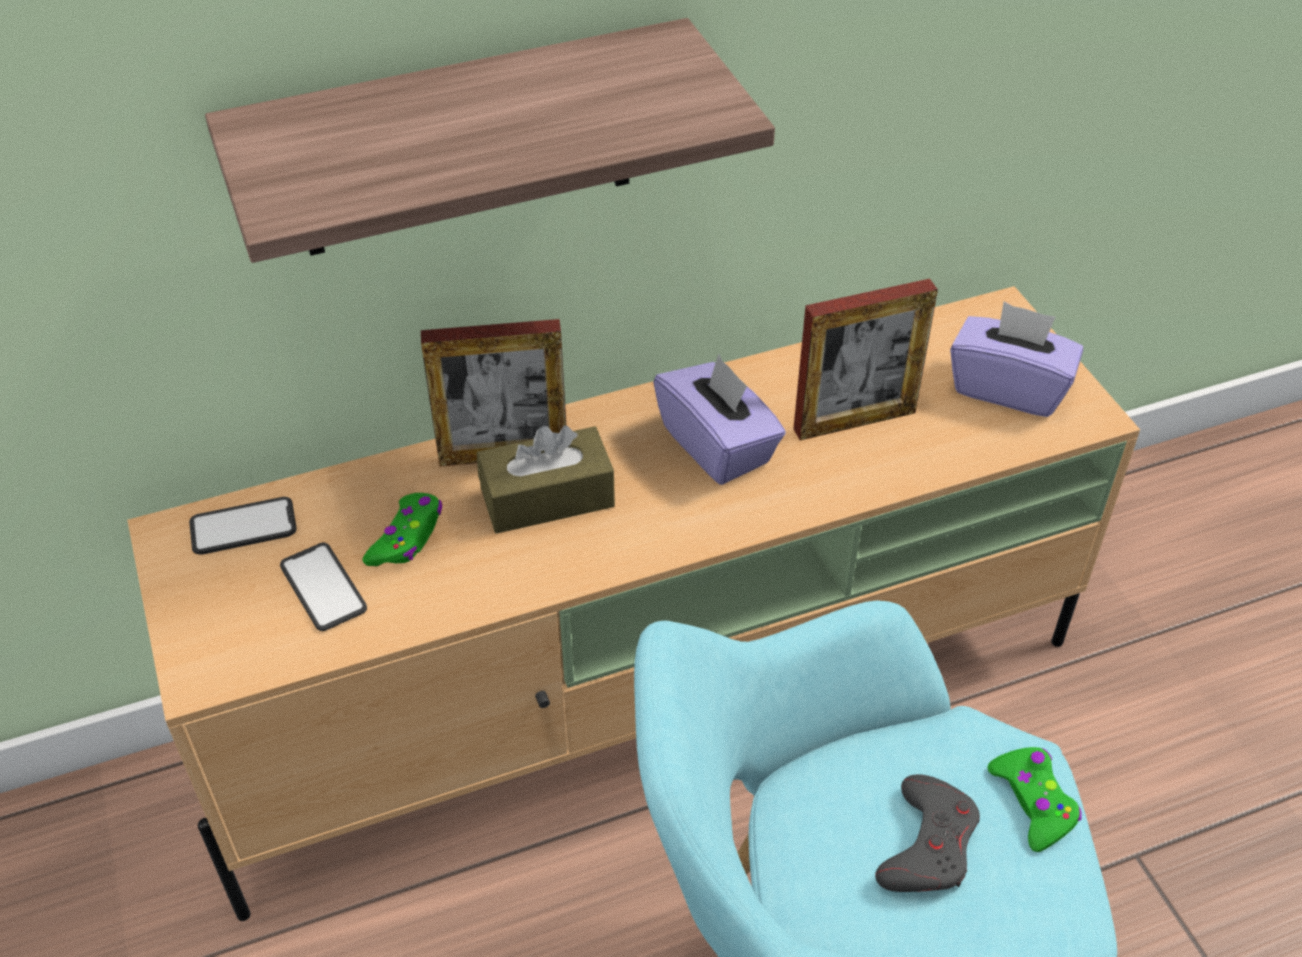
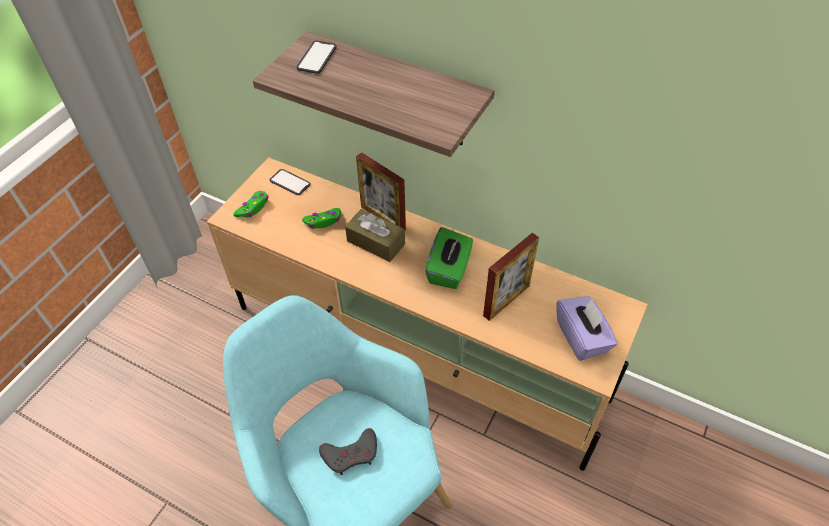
camera: 50 degrees right, 5 degrees up
(323, 587) = (285, 217): phone -> phone (316, 58)
(718, 445) = (449, 270): purple tissue box -> green tissue box
(854, 421) = (506, 300): picture frame -> picture frame turned 75 degrees counterclockwise
(1033, 802) = (399, 477): green game controller -> green game controller (253, 208)

